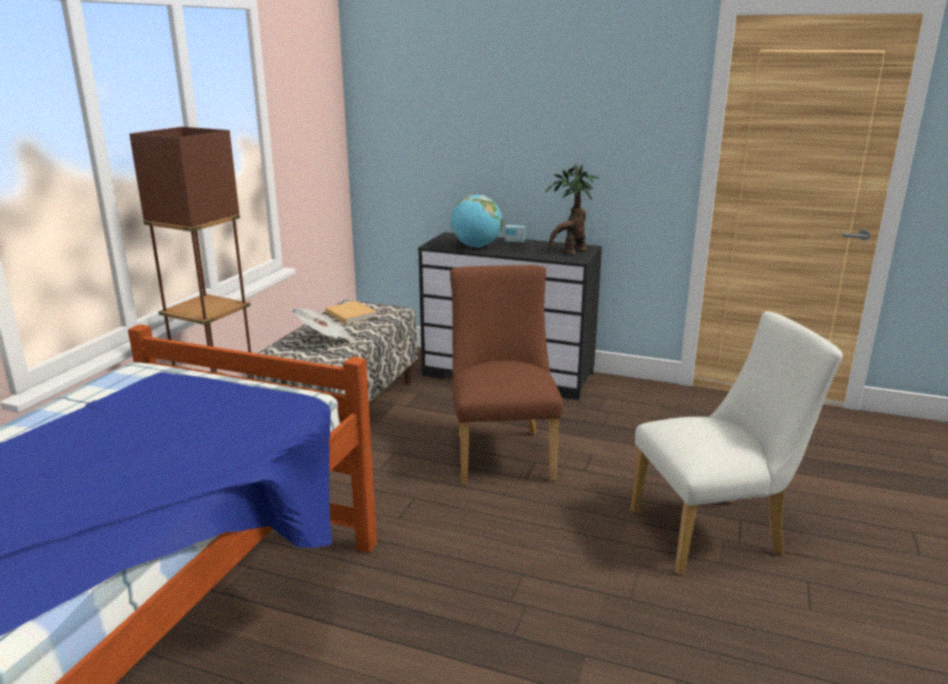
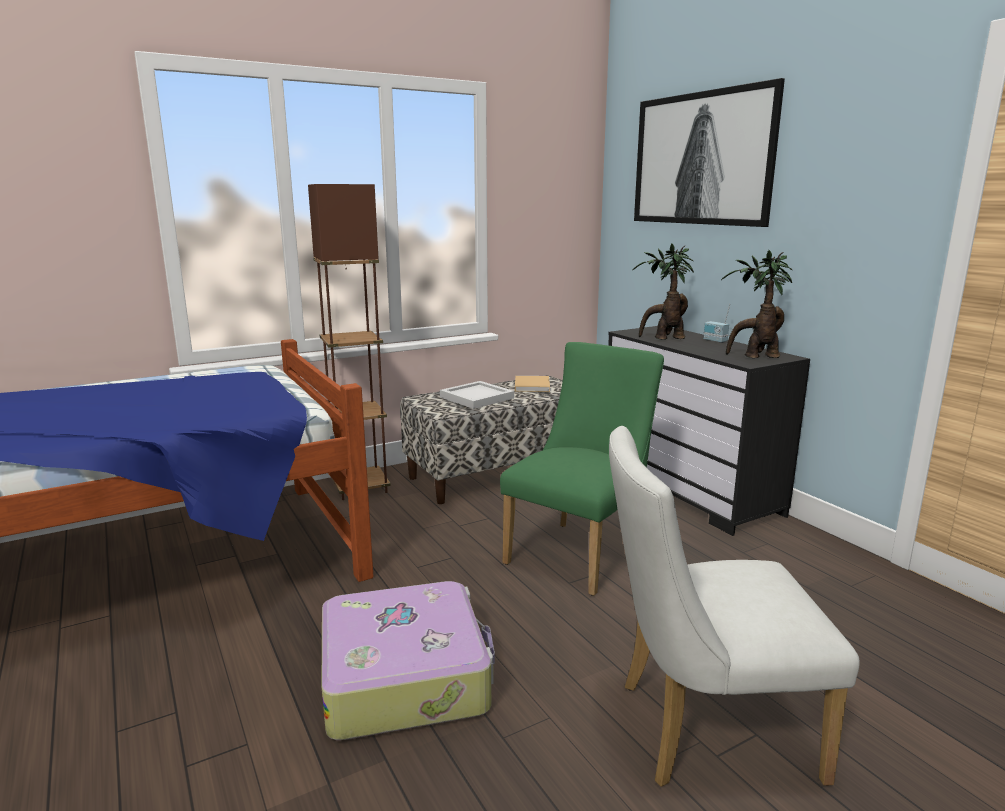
camera: 40 degrees right, 5 degrees down
(325, 339) = (478, 397): newspaper -> white tray
(471, 78) = (701, 159): none -> picture
(476, 246) = (664, 338): globe -> potted plant
(502, 452) = (580, 552): brown chair -> green chair
(517, 599) = (406, 676): none -> suitcase
(715, 532) = (701, 729): white chair -> white chair turned 150 degrees clockwise

